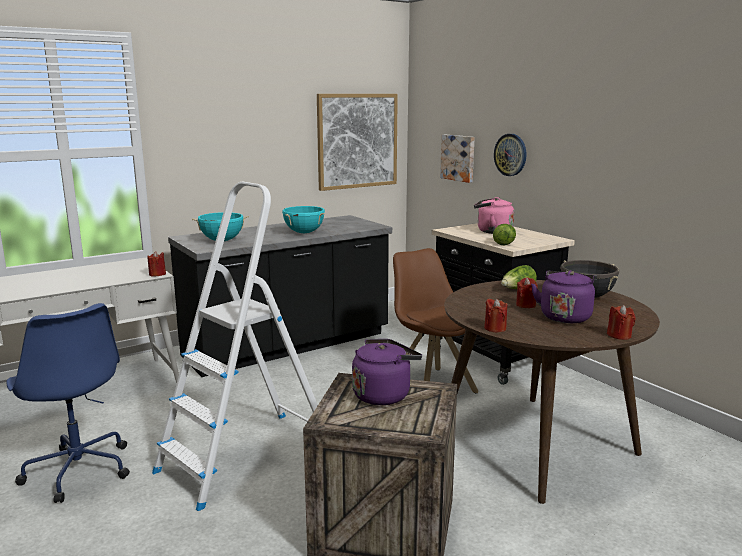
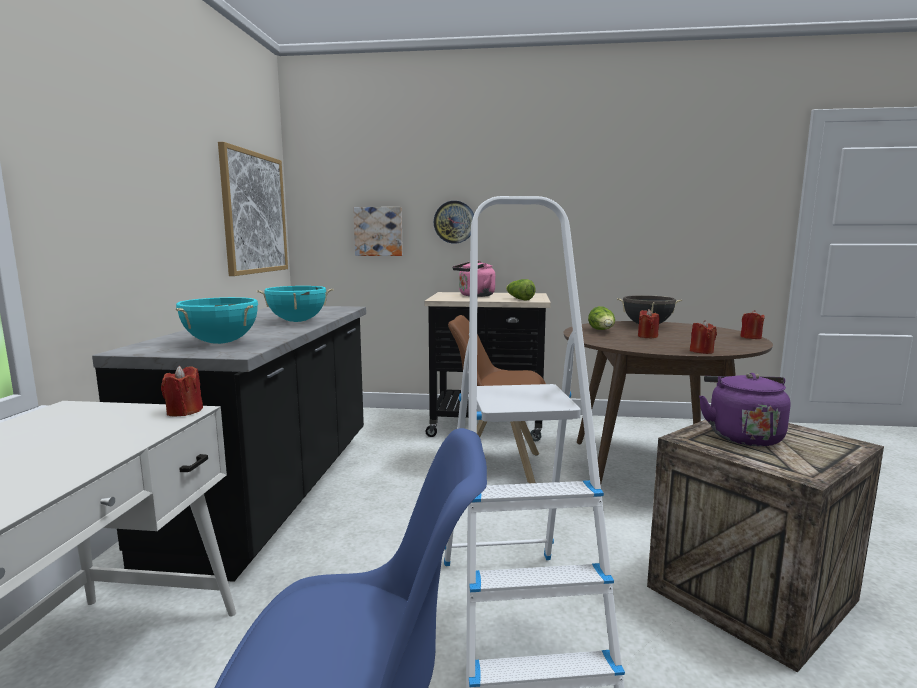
camera: 50 degrees left, 5 degrees down
(565, 316) = (690, 336): purple kettle -> none

